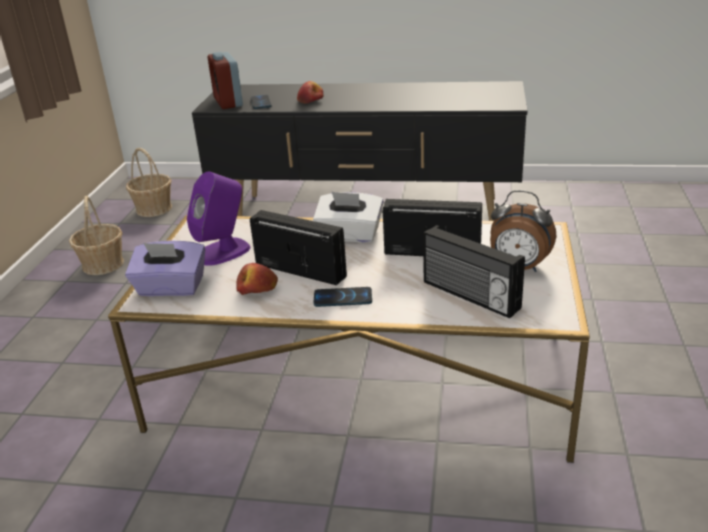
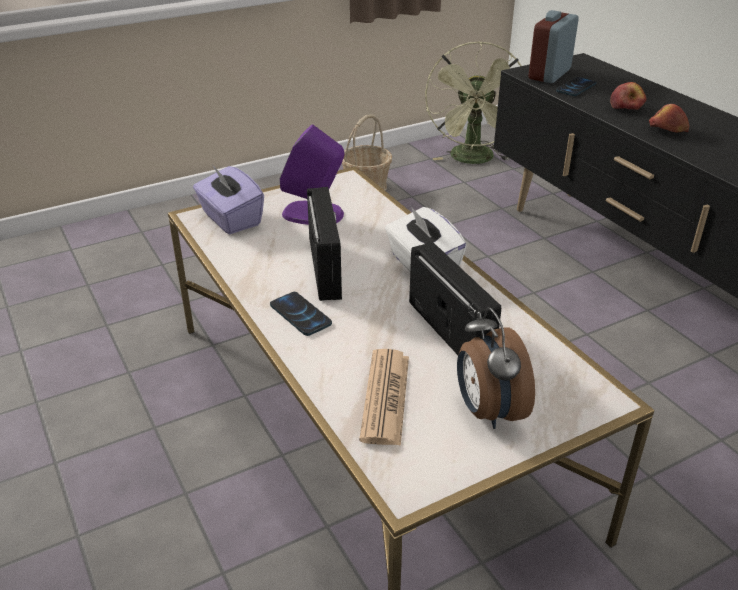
camera: 50 degrees right, 5 degrees up
(154, 208) = (473, 160): basket -> green fan
(257, 290) = (268, 262): apple -> apple (667, 130)
(469, 296) = (385, 397): radio -> newspaper

